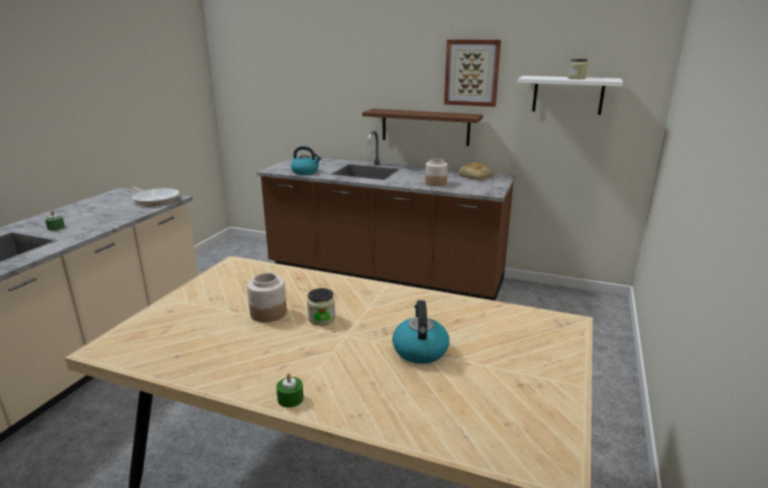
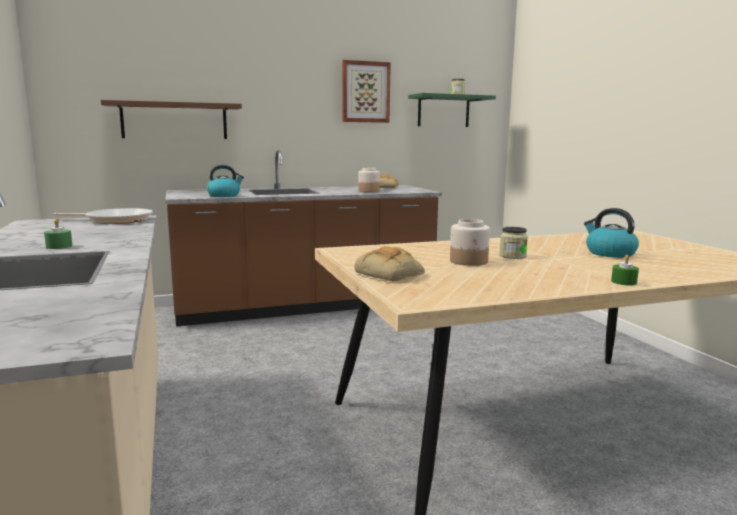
camera: 40 degrees left, 10 degrees down
(179, 309) = (391, 274): none -> bread
(425, 127) = (323, 146): brown shelf -> brown shelf (174, 121)
(568, 95) = (443, 111): white shelf -> green shelf

